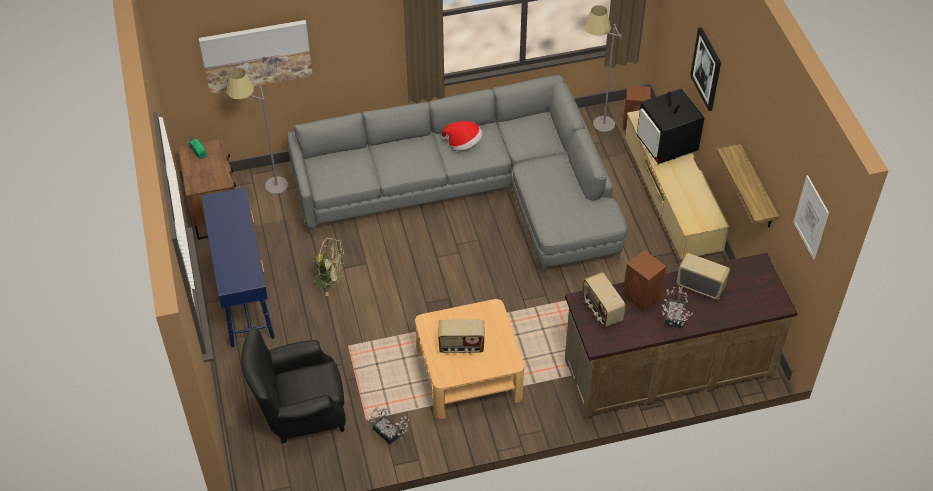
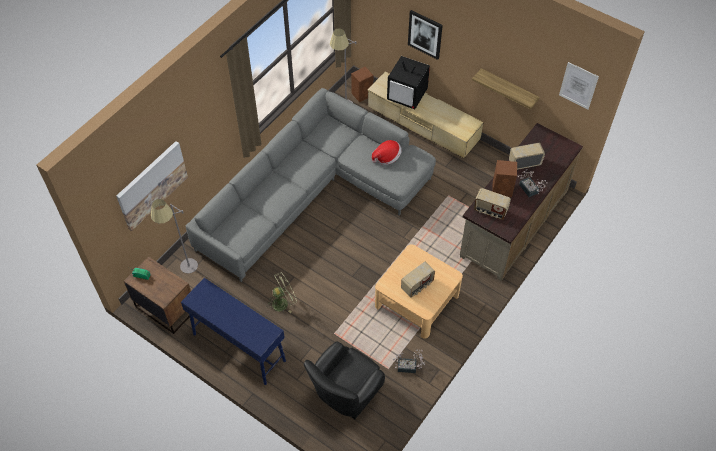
camera: 40 degrees left, 5 degrees up
(463, 144) = (298, 165): hat -> hat (387, 157)

